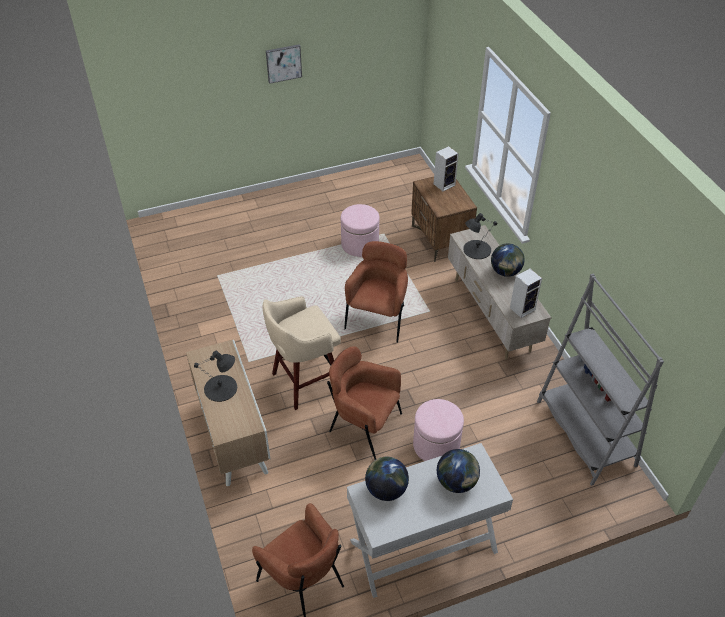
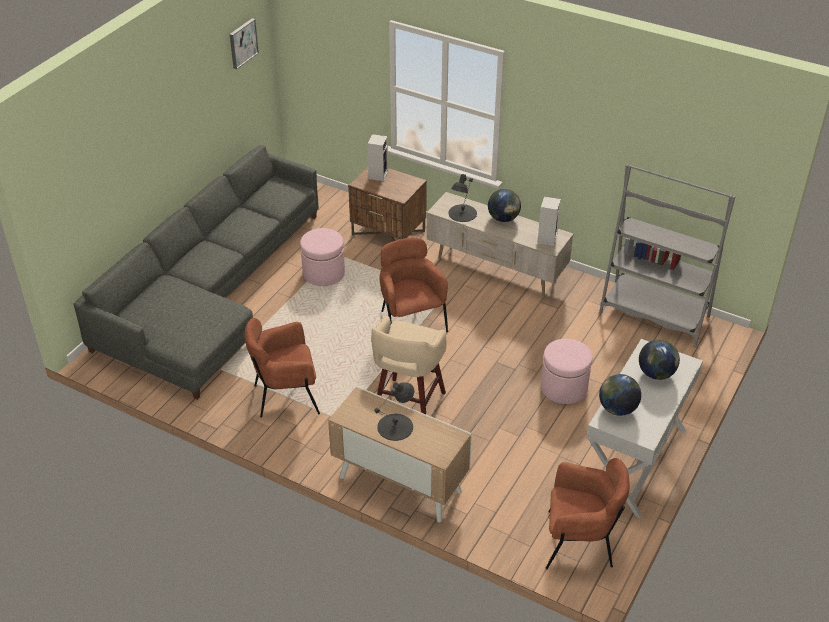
camera: 40 degrees left, 5 degrees down
(269, 218) = (210, 294): none -> grey sofa
(283, 63) = (172, 117): picture -> picture (242, 43)
(364, 426) = (495, 408): brown armchair -> brown armchair (286, 396)

